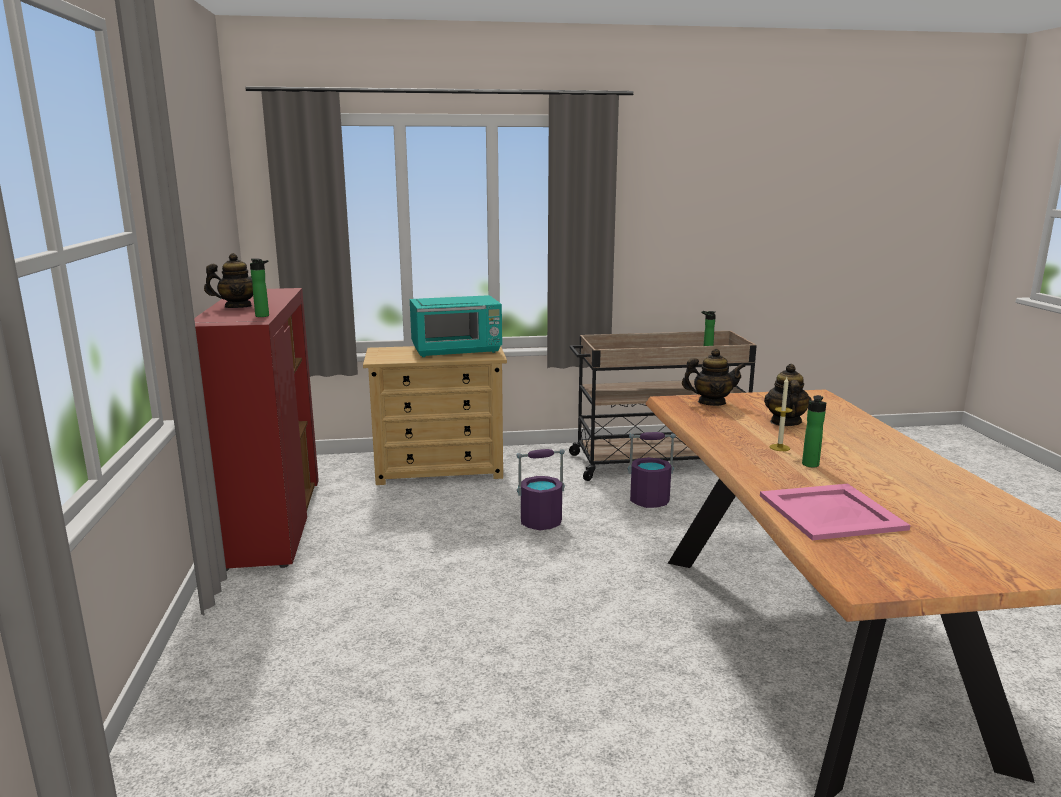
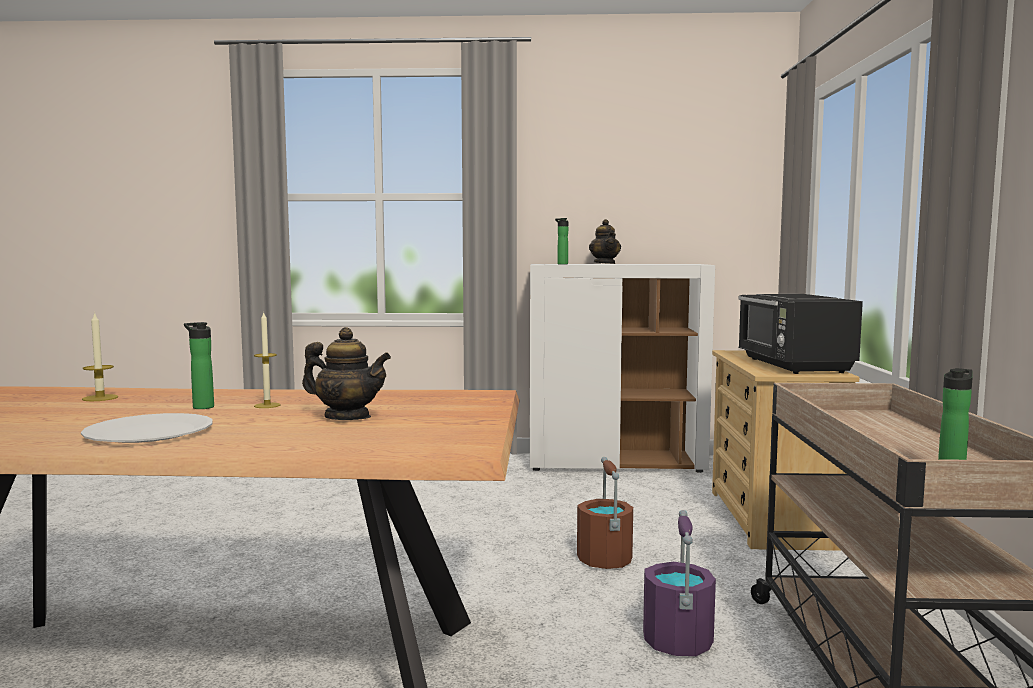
camera: 100 degrees right, 10 degrees down
(272, 523) = (616, 464): red cabinet -> white cabinet
(457, 351) = (793, 365): turquoise microwave -> black microwave
(541, 522) = (605, 560): purple bucket -> brown bucket
(711, 403) = (464, 403): teapot -> none
(830, 512) = (100, 398): pink tray -> candle
(890, 460) = (149, 432): none -> white plate

